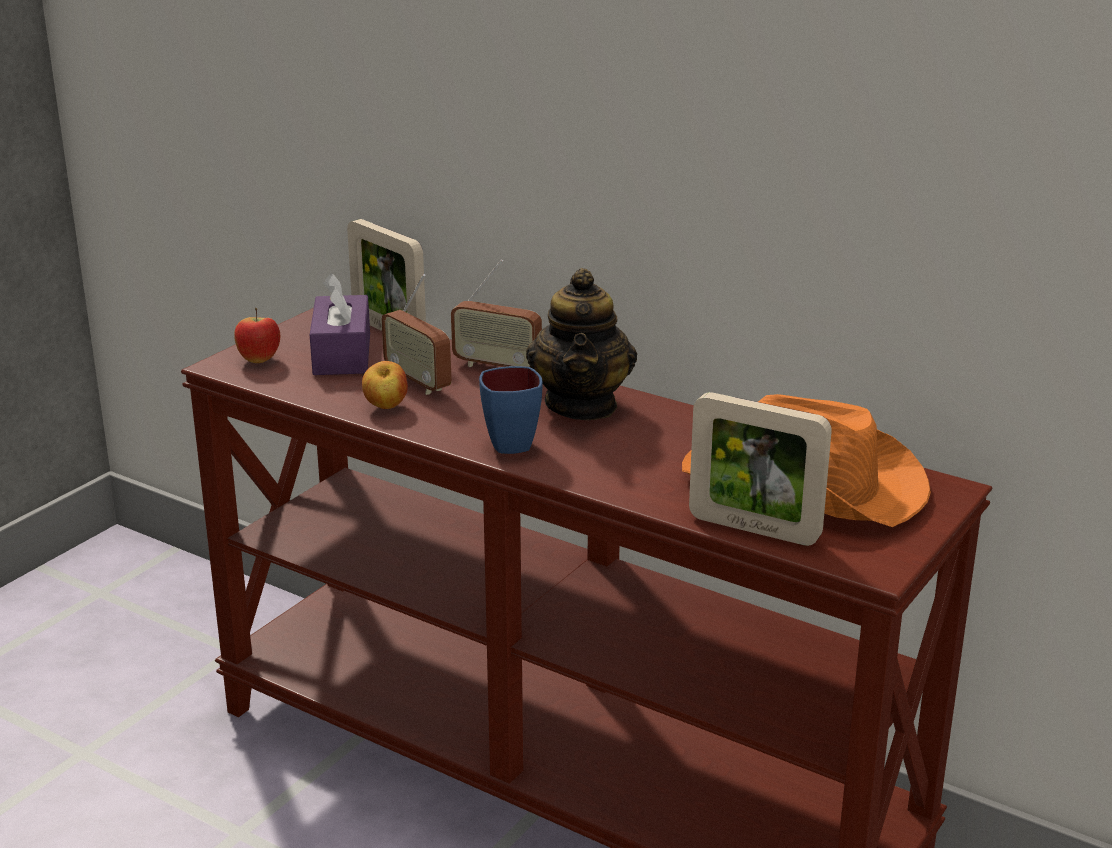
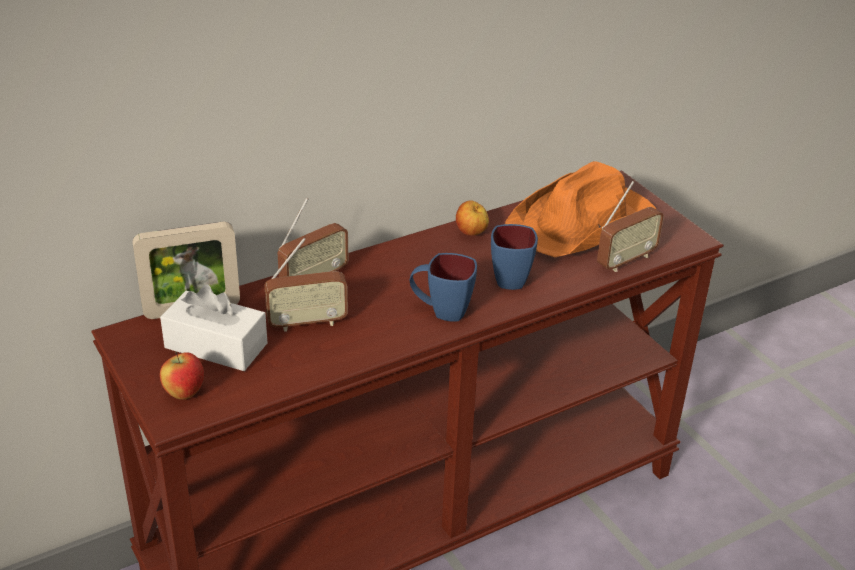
camera: 65 degrees left, 10 degrees up
(342, 354) = (216, 345): purple tissue box -> white tissue box
(385, 407) = (339, 350): apple -> apple (471, 233)
(582, 405) = (410, 264): teapot -> none
(624, 463) = (510, 276): none -> blue mug
(754, 529) = (626, 260): picture frame -> radio

